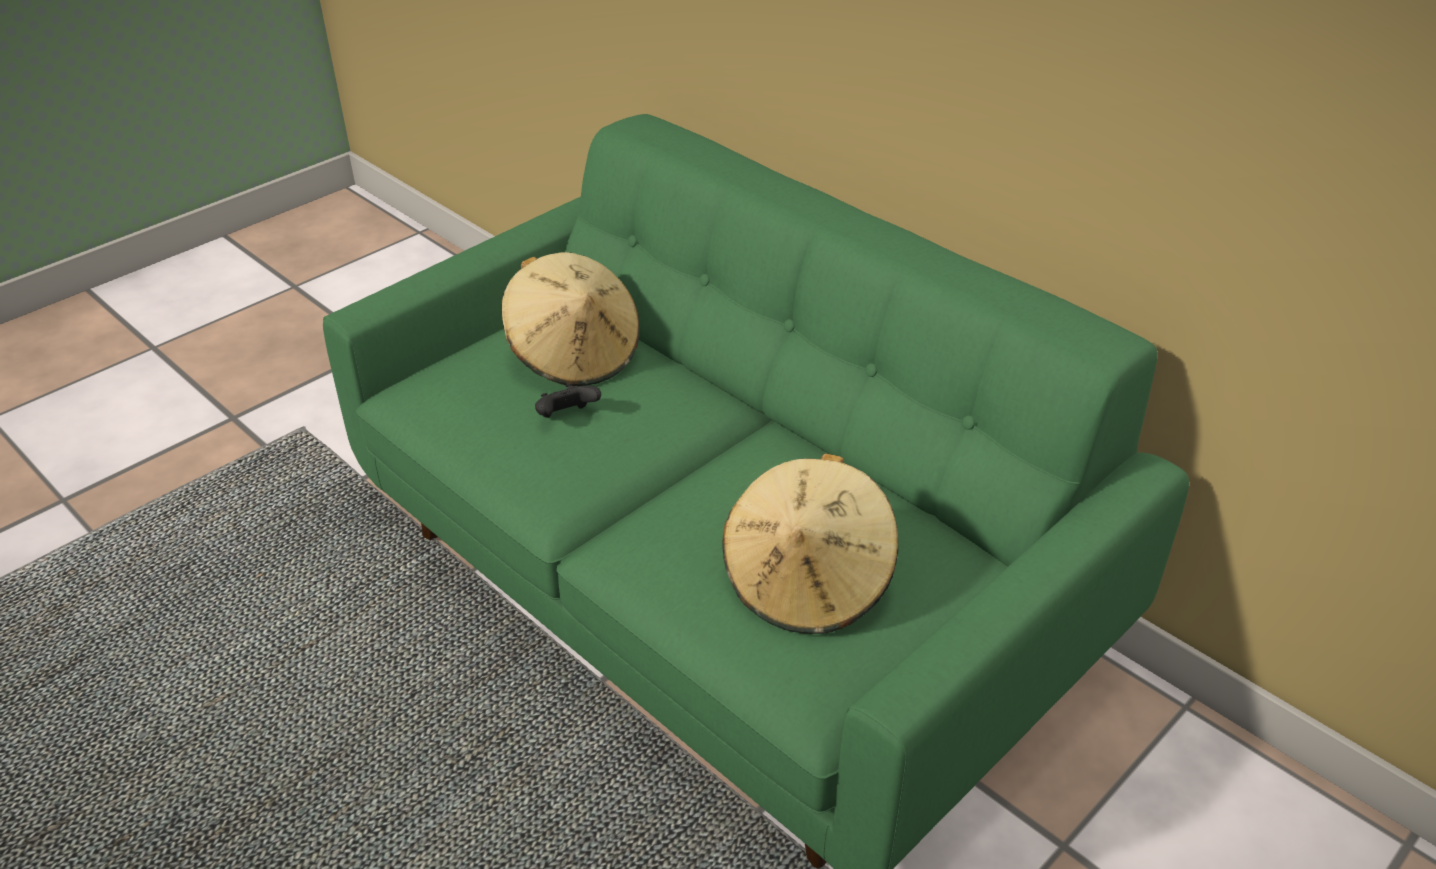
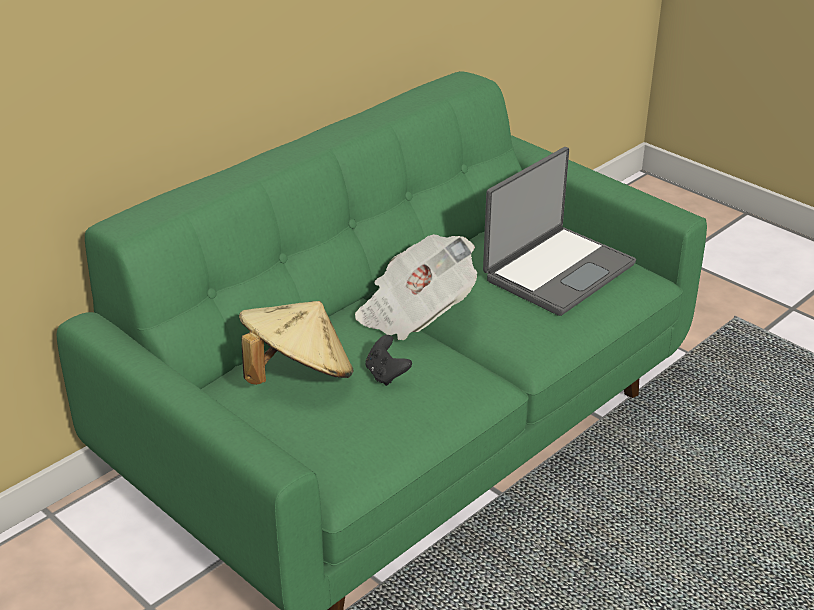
camera: 90 degrees left, 5 degrees down
(696, 439) = (415, 313): none -> newspaper
(808, 583) = (557, 271): beige hat -> laptop

